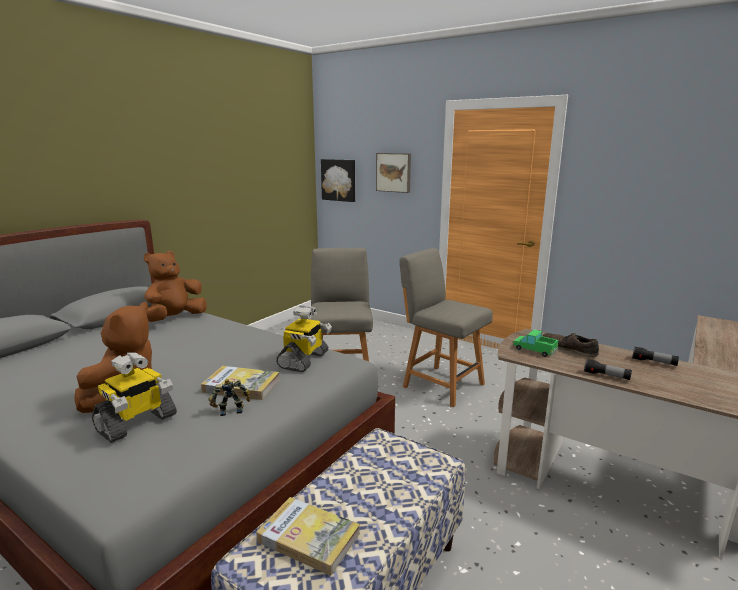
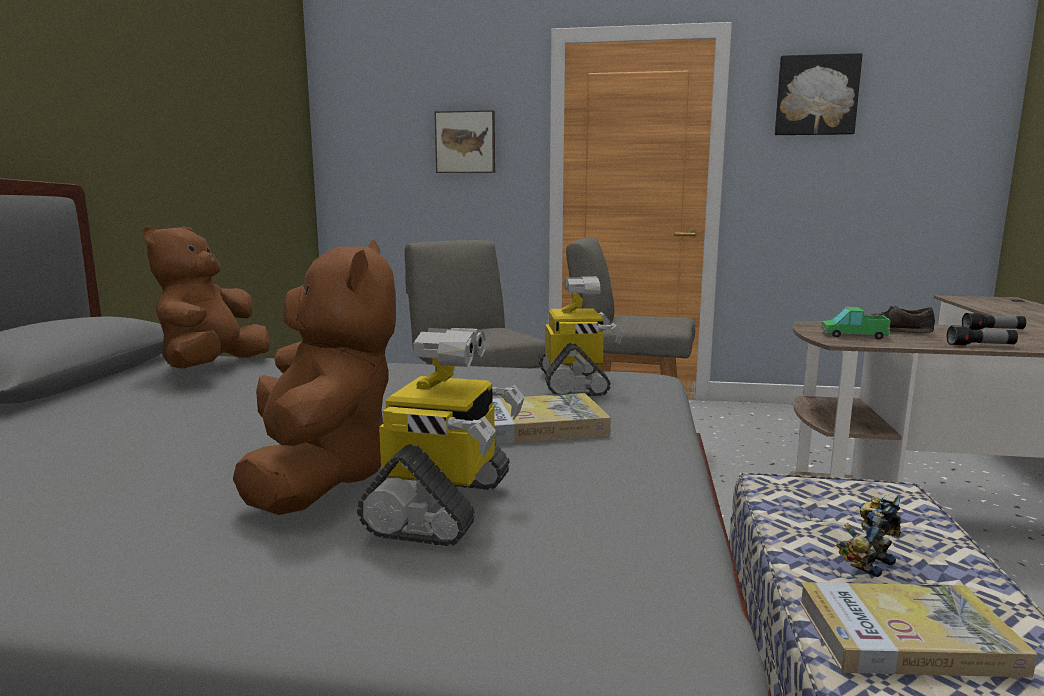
camera: 25 degrees left, 5 degrees down
(230, 410) = (584, 456): toy robot -> toy robot (867, 563)
(339, 180) = (362, 160): picture -> picture (816, 95)

